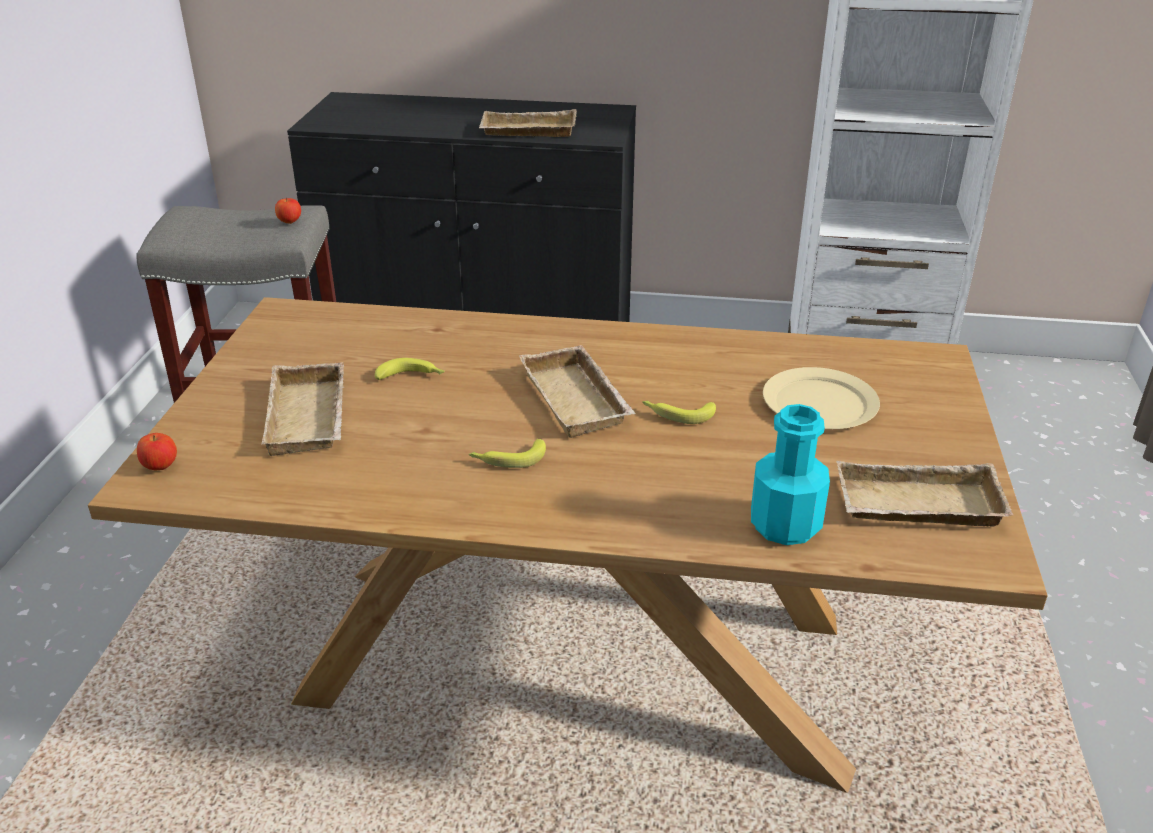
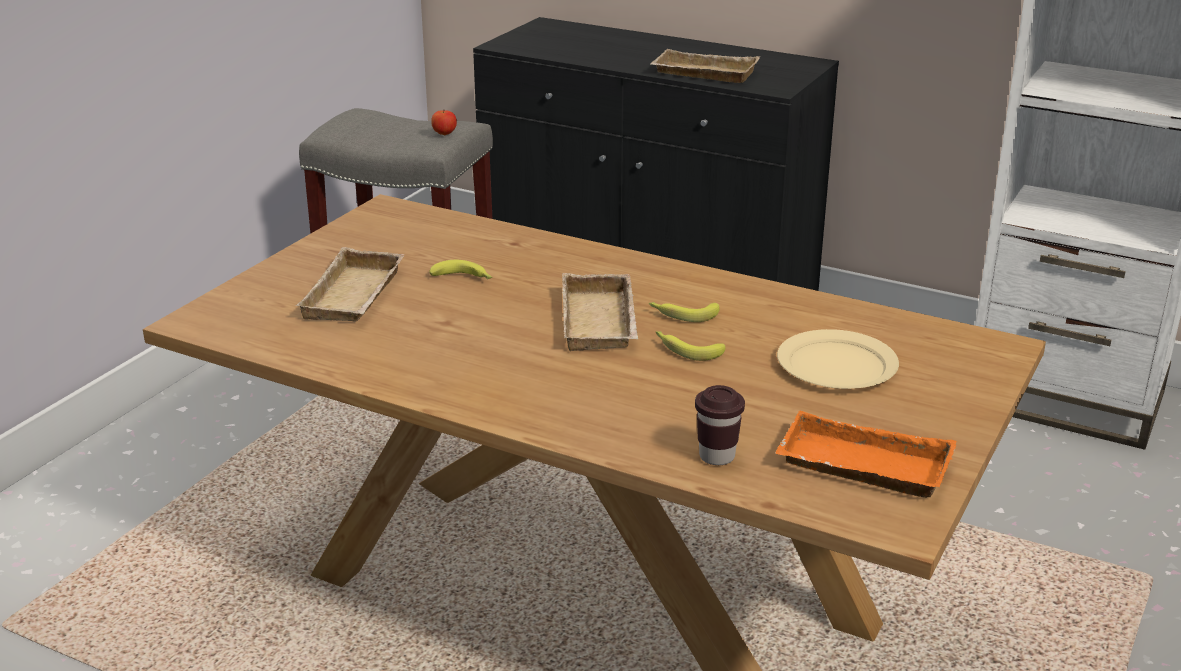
camera: 20 degrees right, 5 degrees down
(160, 467) = (213, 311): apple -> none
(508, 459) = (502, 357): banana -> banana (683, 314)
(785, 525) = (717, 456): turquoise bottle -> brown cup
(916, 507) = (860, 467): beige tray -> orange tray

